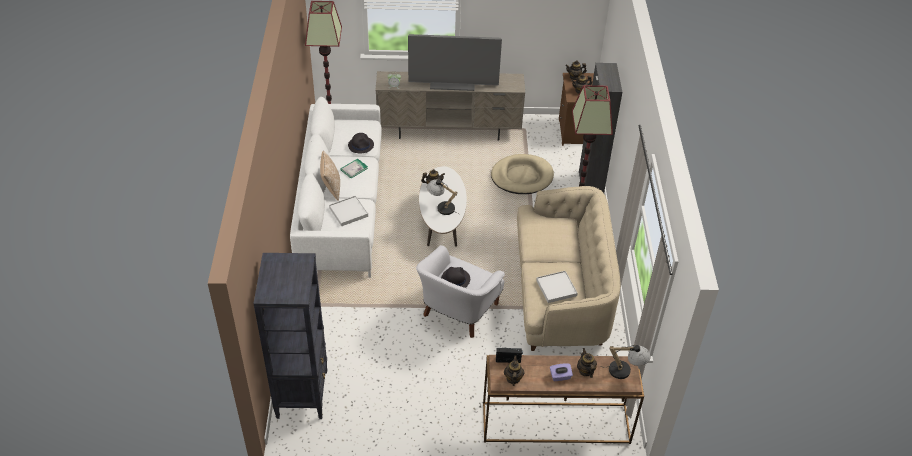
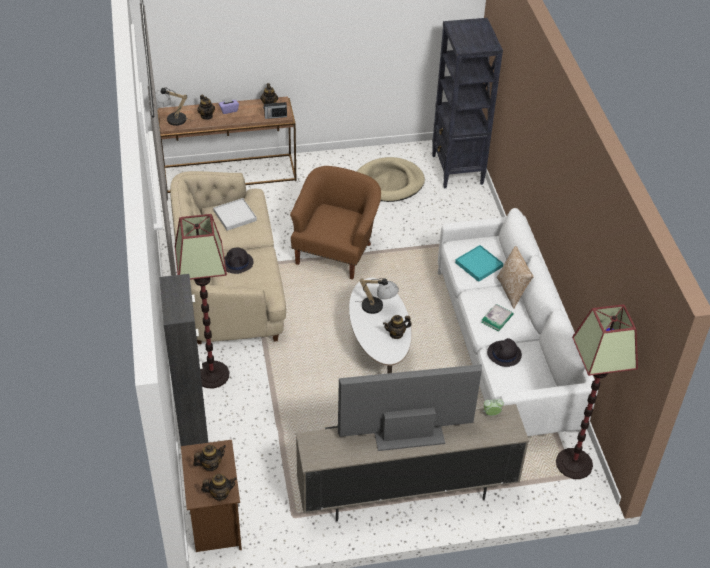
camera: 170 degrees right, 0 degrees up
(348, 212) = (479, 265): white tray -> turquoise tray
(455, 279) = (341, 220): black hat -> black hat (237, 263)
(458, 312) = (335, 252): white armchair -> brown armchair
(522, 177) = (288, 428): beige dog bed -> beige dog bed (389, 182)

